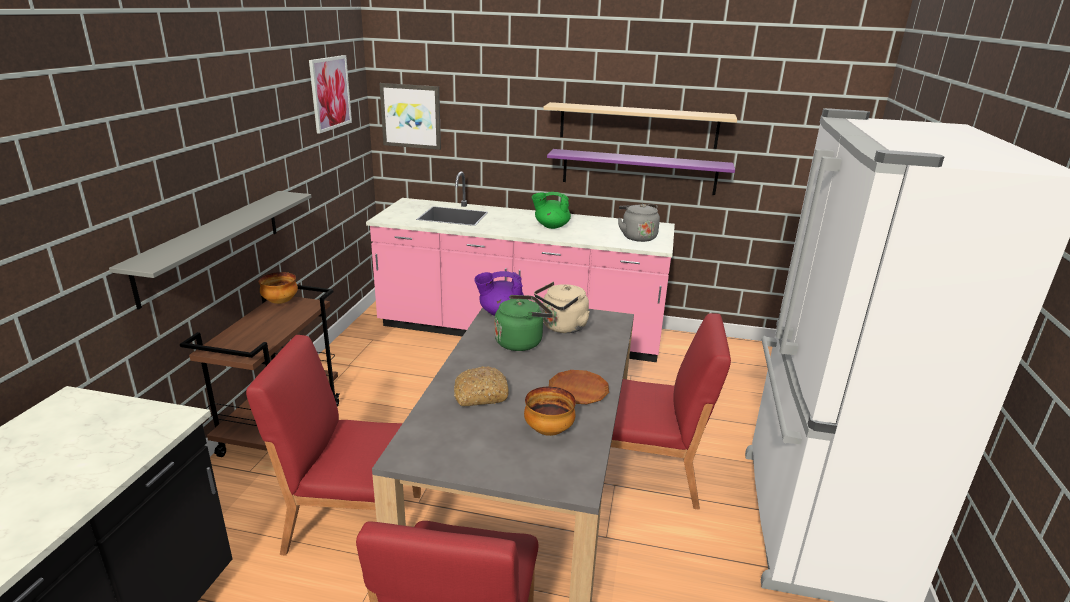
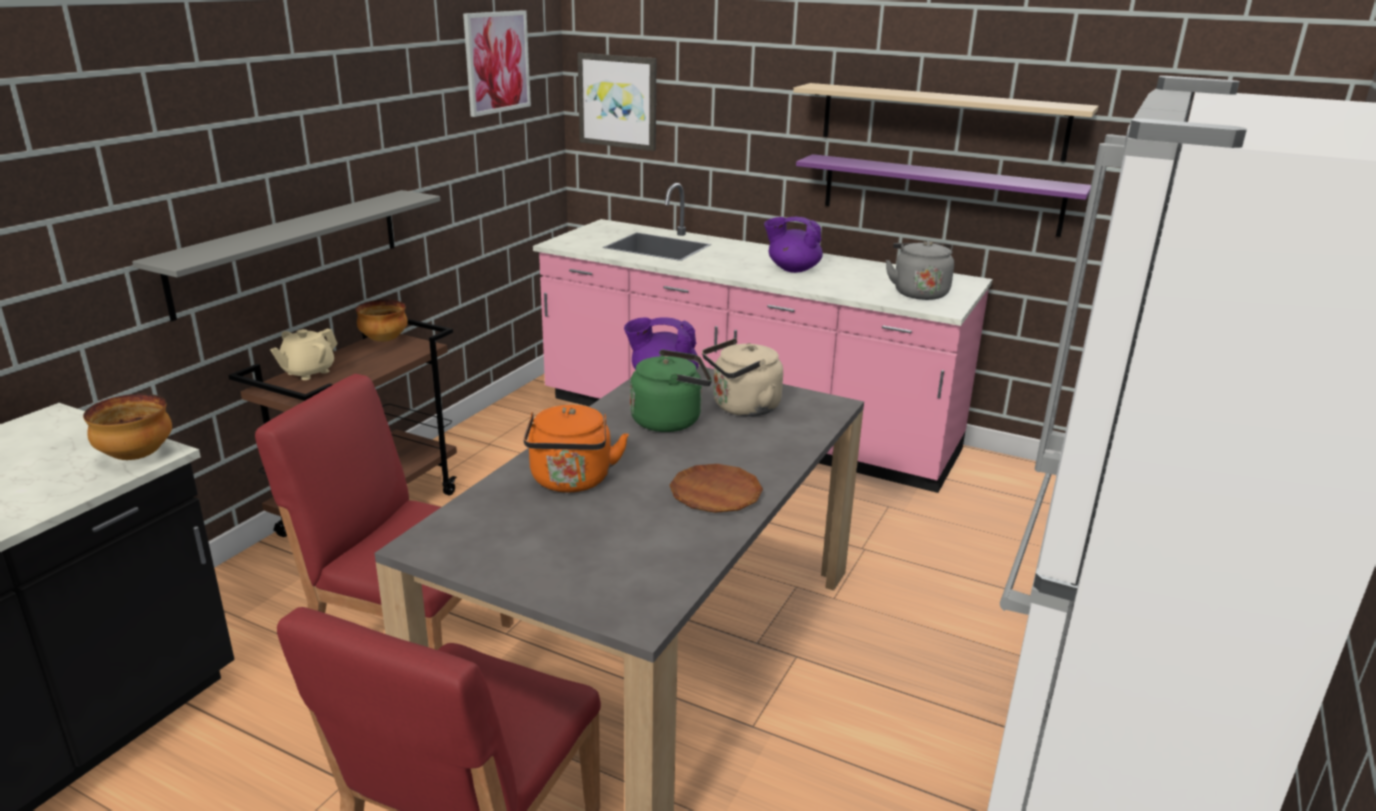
camera: 15 degrees right, 0 degrees up
(235, 333) = (308, 372): none -> beige teapot
(480, 395) = (571, 482): bread -> orange kettle
(548, 431) = (640, 541): bowl -> bowl (136, 456)
(551, 226) = (792, 269): green teapot -> purple teapot
(648, 473) = (856, 648): red chair -> none

